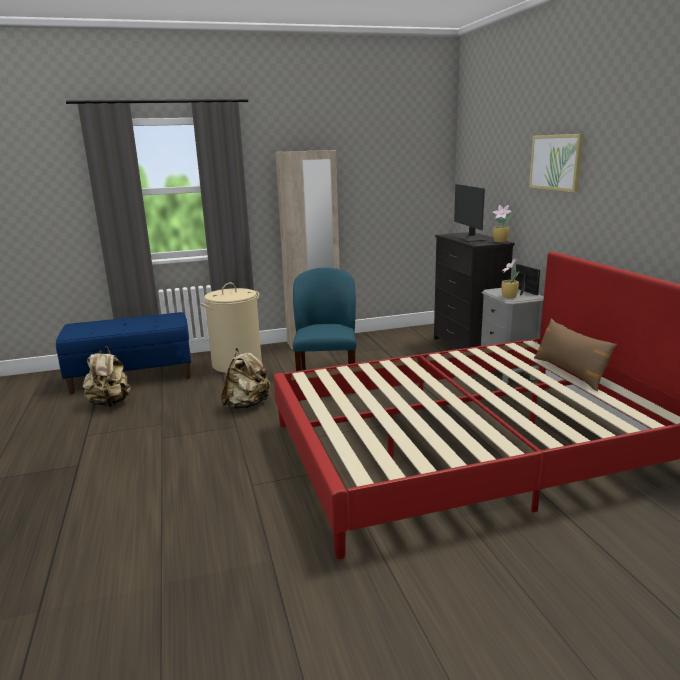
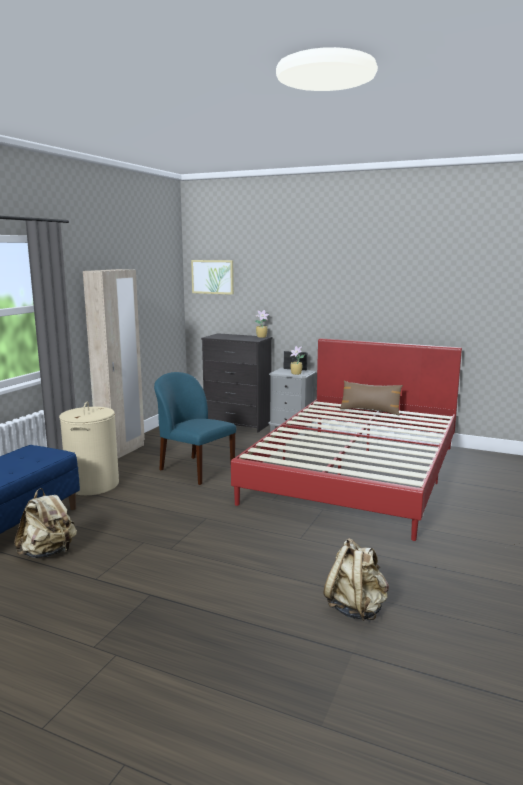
camera: 50 degrees left, 5 degrees down
(247, 405) = (178, 504): beige backpack -> beige backpack (356, 608)
(471, 239) = (238, 337): monitor -> none
(556, 162) = (309, 279): picture -> picture (212, 277)

